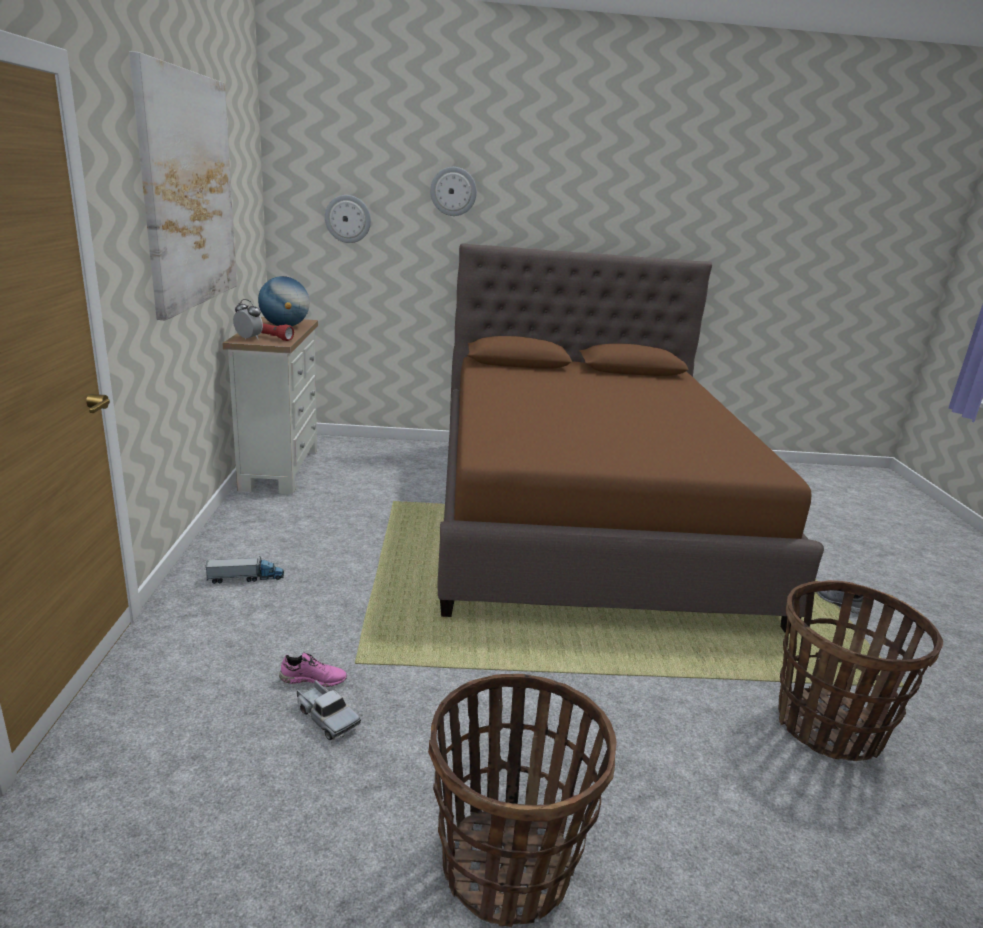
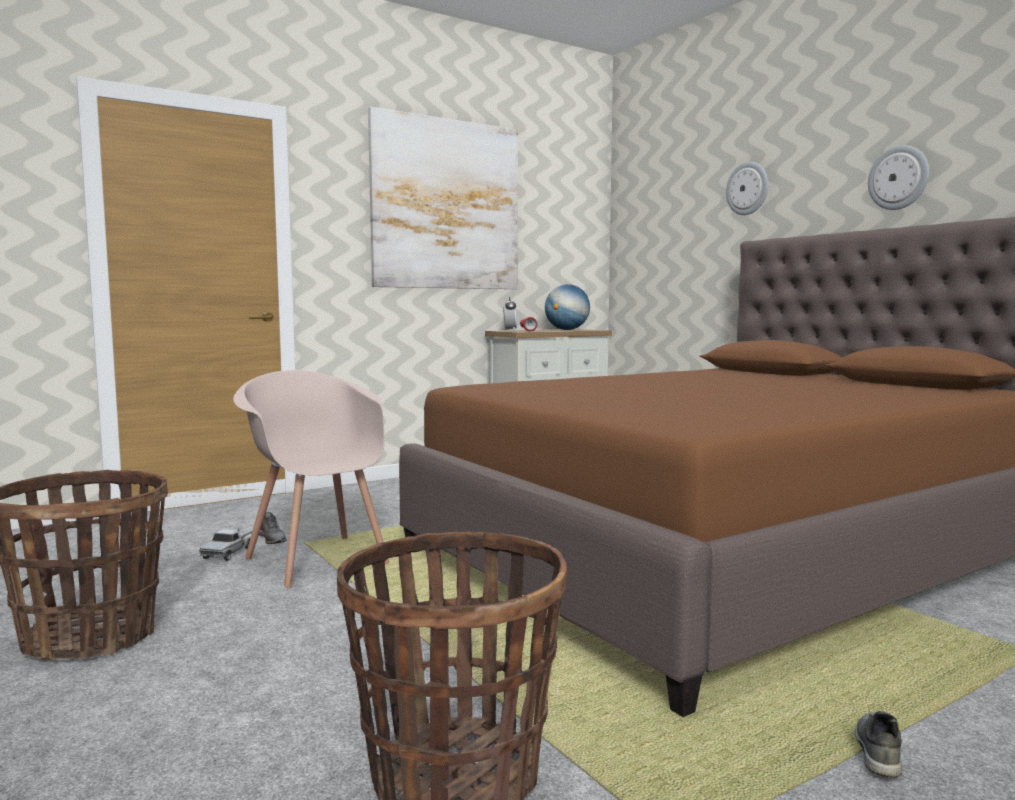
camera: 60 degrees right, 15 degrees down
(246, 578) = (374, 497): toy truck -> none
(314, 679) = (272, 539): pink shoe -> grey shoe
(348, 219) = (662, 236): wall clock -> wall clock (898, 178)
(419, 671) = (317, 561): none -> beige chair

